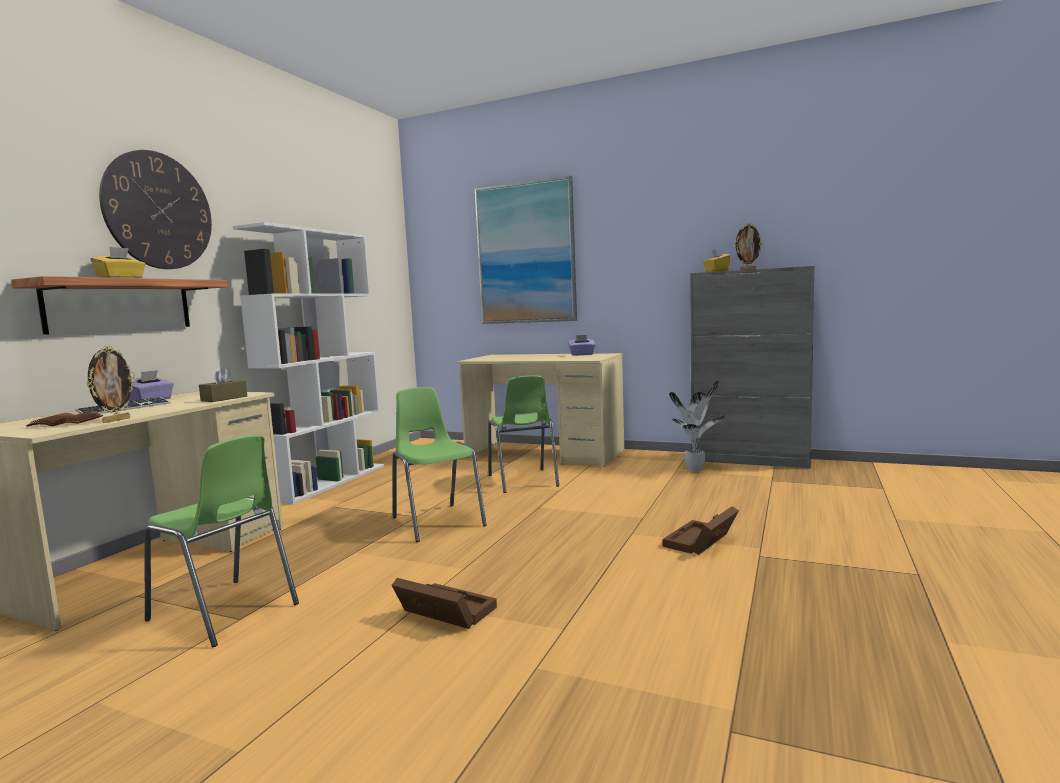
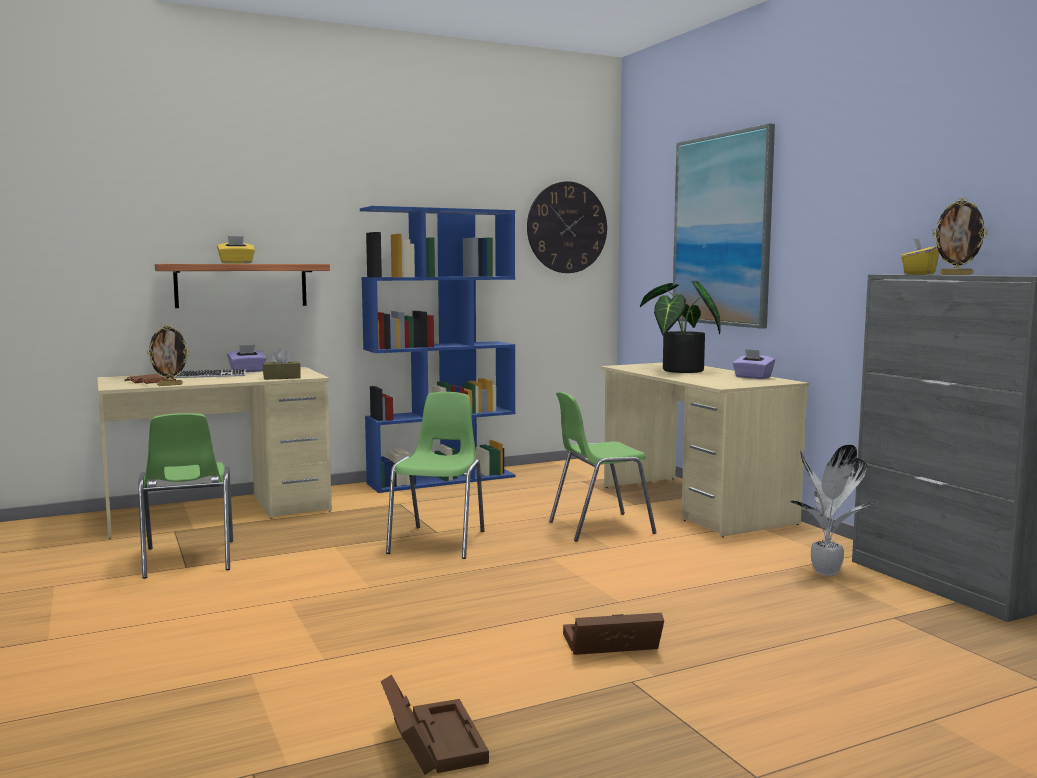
camera: 40 degrees right, 0 degrees up
(158, 211) = (286, 199): wall clock -> wall clock (567, 227)
(328, 481) = (442, 480): white bookcase -> blue bookcase
(443, 612) = (286, 612): brown storage box -> brown storage box (431, 740)
(522, 357) = (678, 371): none -> potted plant
(523, 481) = (599, 527): green chair -> green chair turned 45 degrees clockwise

